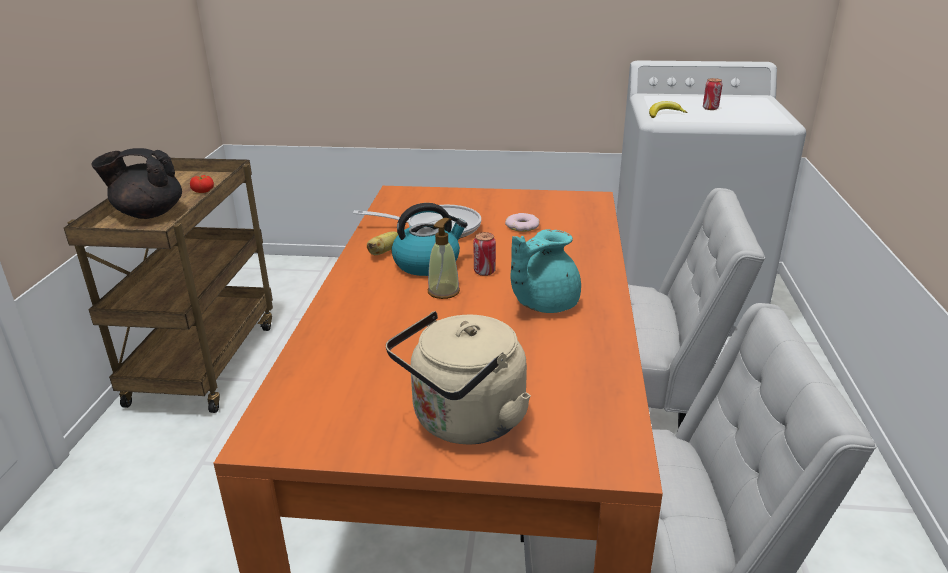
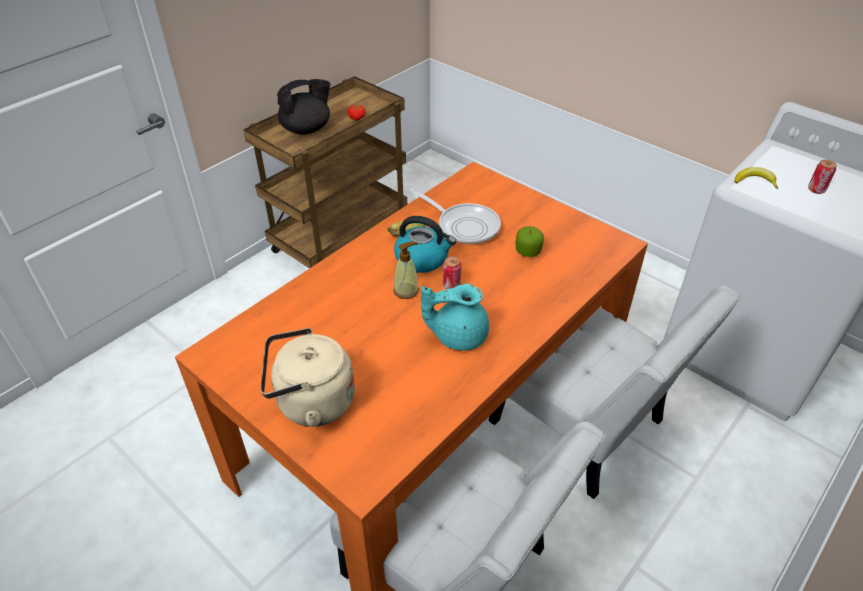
camera: 35 degrees right, 15 degrees up
(148, 214) = (307, 129): black teapot -> black teapot turned 120 degrees clockwise
(522, 226) = (528, 251): donut -> apple

